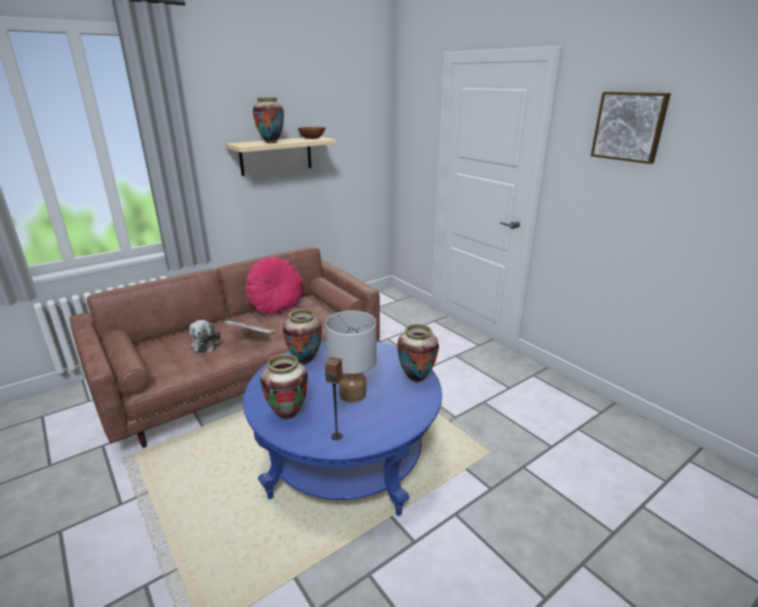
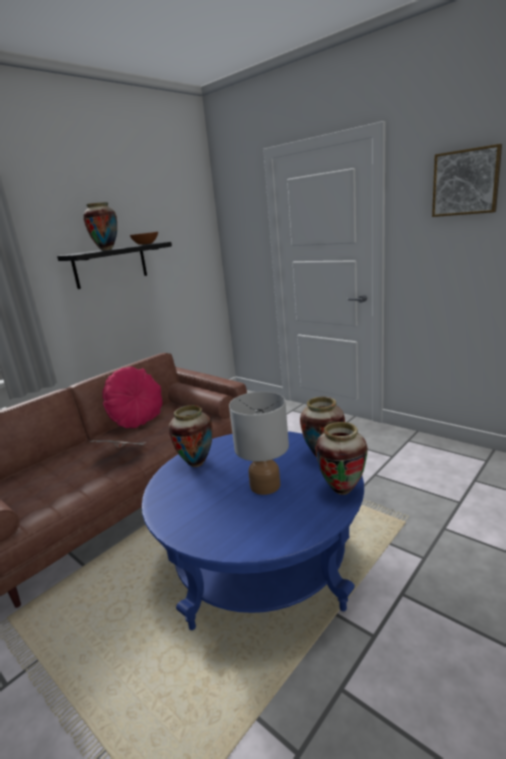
camera: 10 degrees left, 5 degrees down
(206, 344) = (72, 471): plush toy -> none
(276, 155) = (110, 265): beige shelf -> black shelf
(288, 414) = (203, 522): vase -> vase (342, 490)
(337, 436) = (270, 533): speaker -> none

